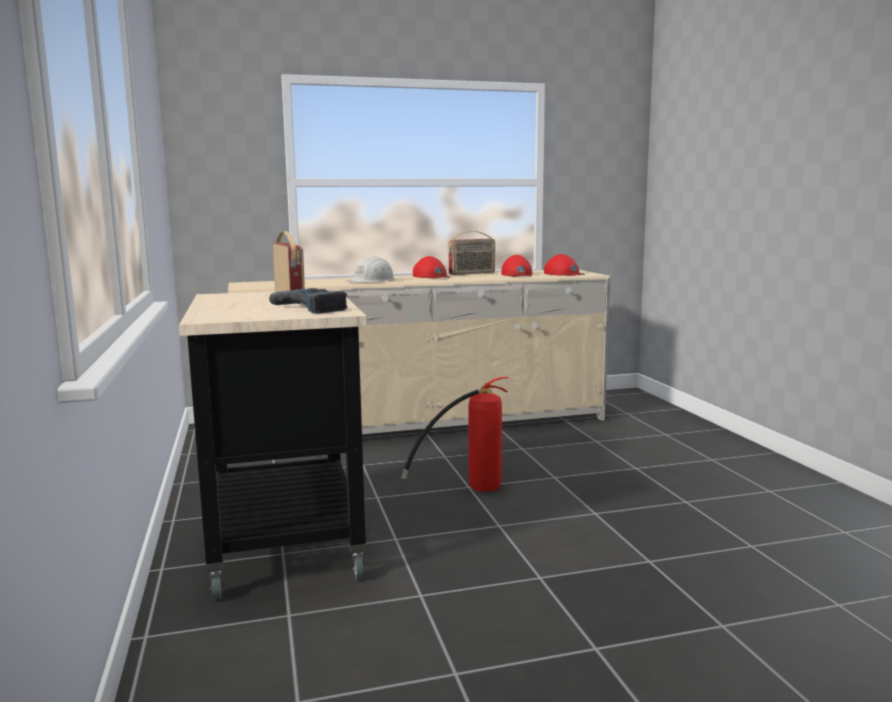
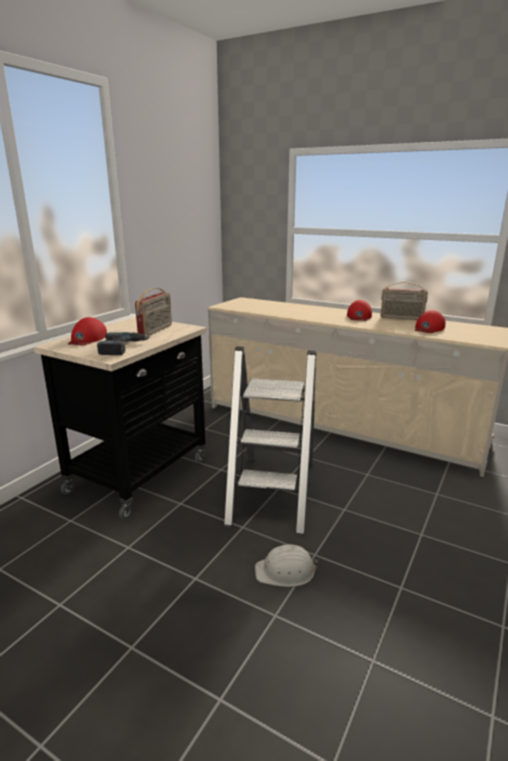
camera: 45 degrees right, 10 degrees up
(372, 281) = (303, 314): white hard hat -> white hard hat (285, 571)
(468, 490) = (273, 491): fire extinguisher -> grey step ladder
(564, 274) = (472, 336): red cap -> red cap (87, 338)

